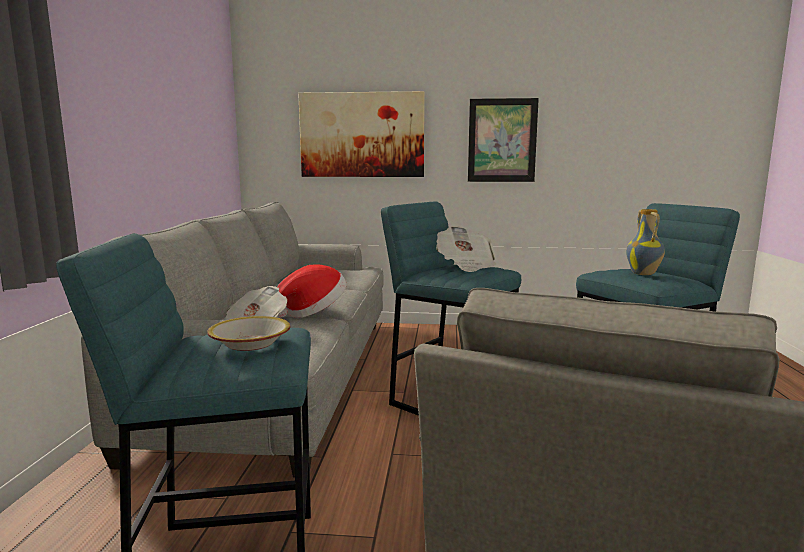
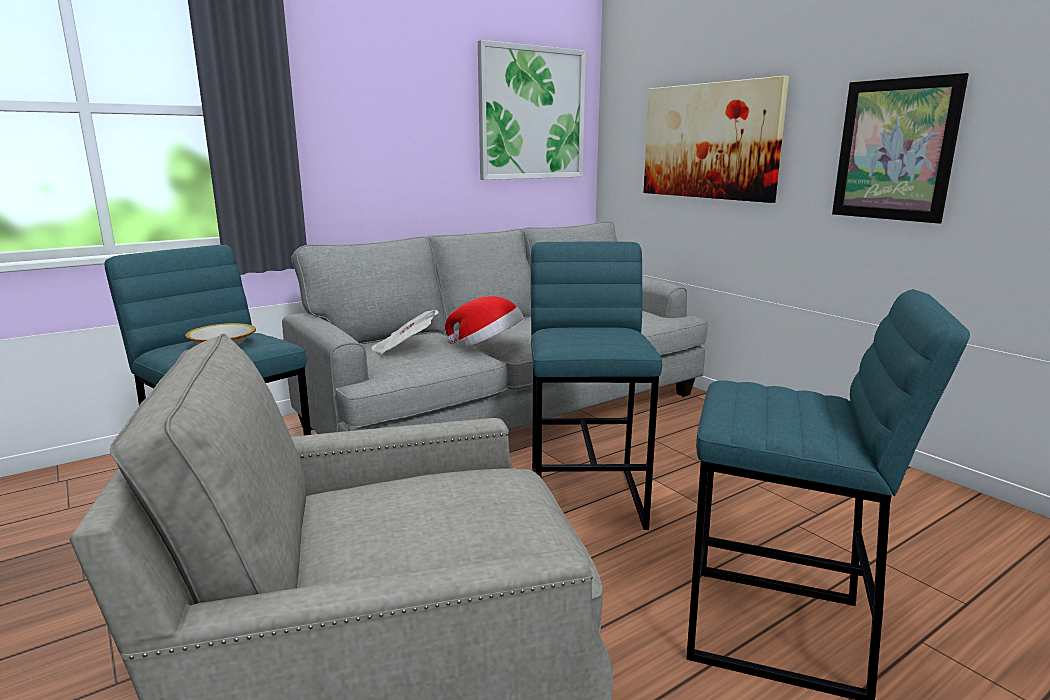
camera: 50 degrees right, 5 degrees up
(204, 106) = (532, 113): none -> picture
(465, 265) = (607, 331): newspaper -> none
(644, 274) = (773, 404): vase -> none

